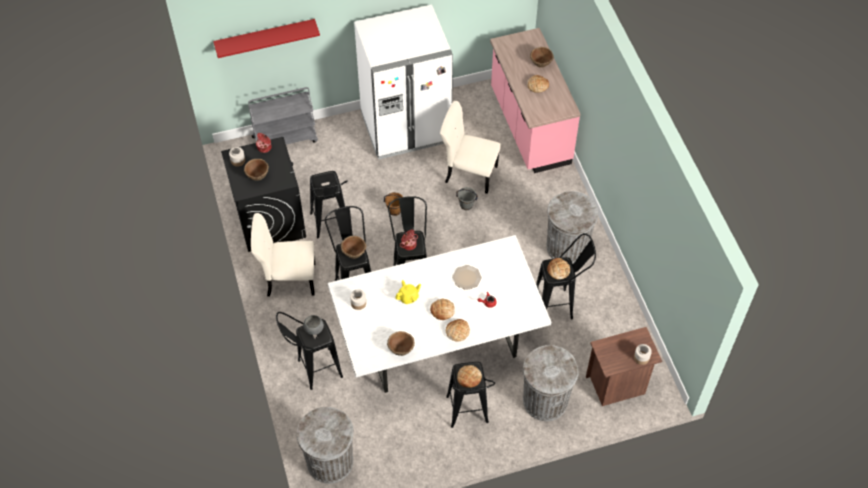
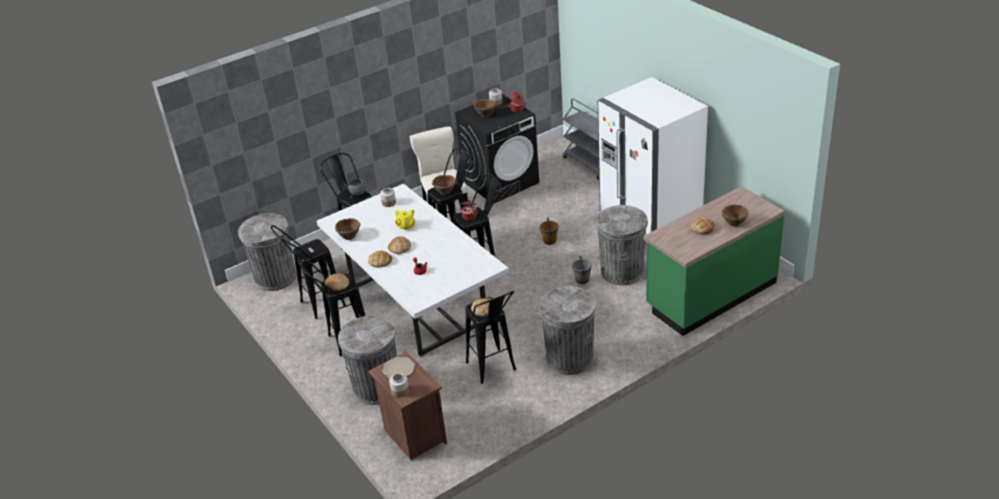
camera: 75 degrees right, 20 degrees down
(265, 37) = (598, 46): red shelf -> none
(331, 227) = (510, 213): black stool -> black stool (316, 306)
(466, 278) = (442, 251): plate -> plate (398, 368)
(469, 173) = (622, 272): beige chair -> grey trash can
(529, 127) = (710, 294): pink counter -> green counter

